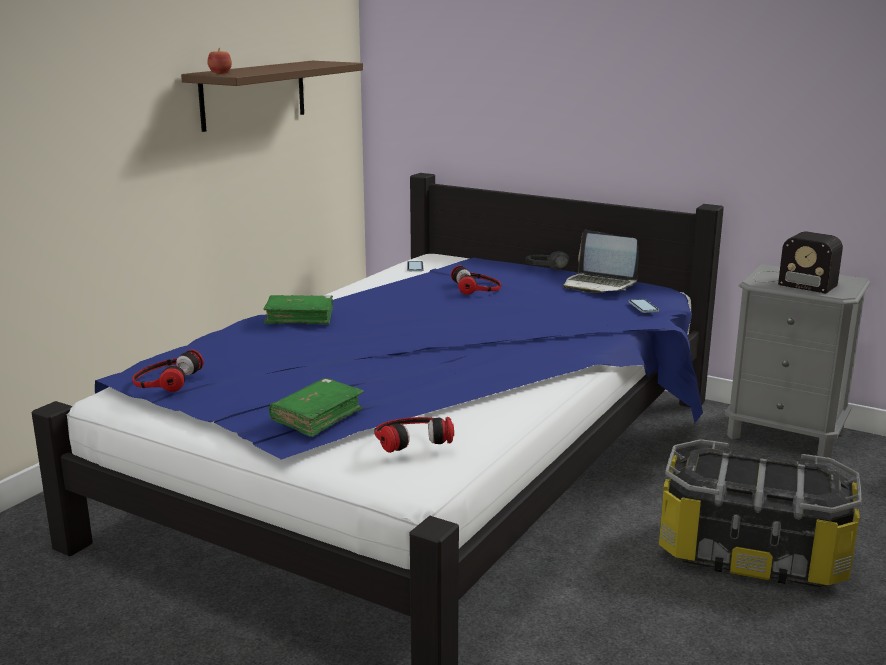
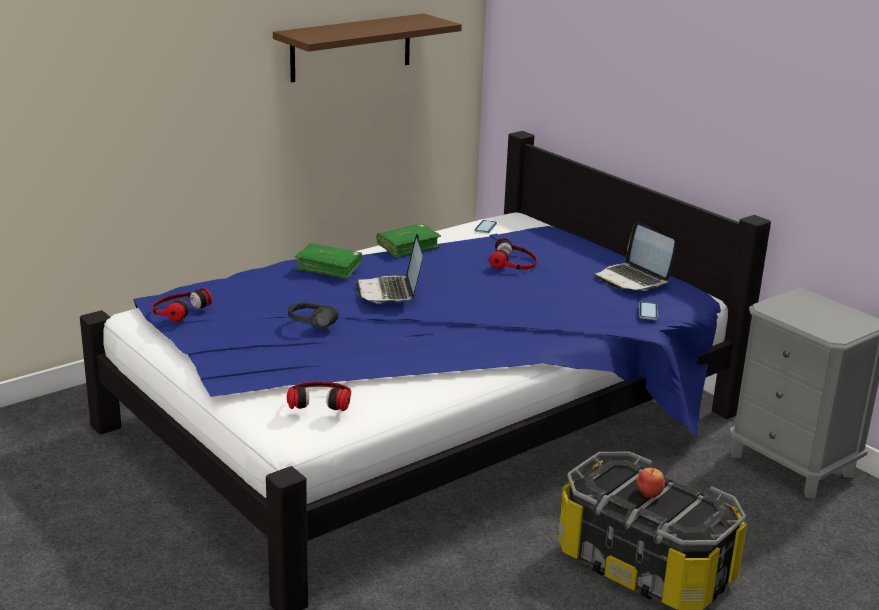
camera: 20 degrees right, 5 degrees up
(221, 73) = (304, 35): apple -> apple (650, 493)
(317, 417) = (263, 366): green book -> green book (408, 247)
(385, 328) = (390, 292): none -> laptop
(547, 271) = (602, 254): black headphones -> black headphones (310, 326)
(791, 281) = (803, 313): radio -> none

